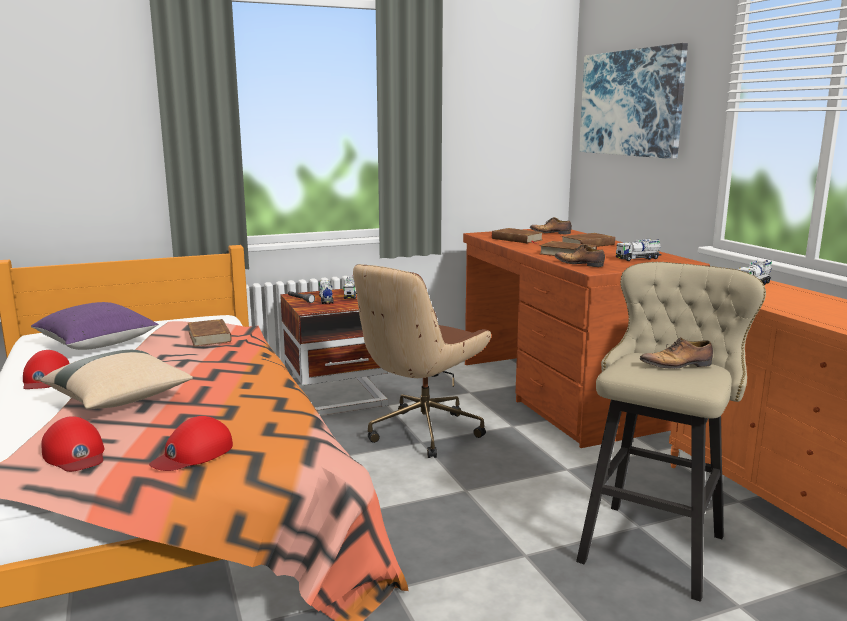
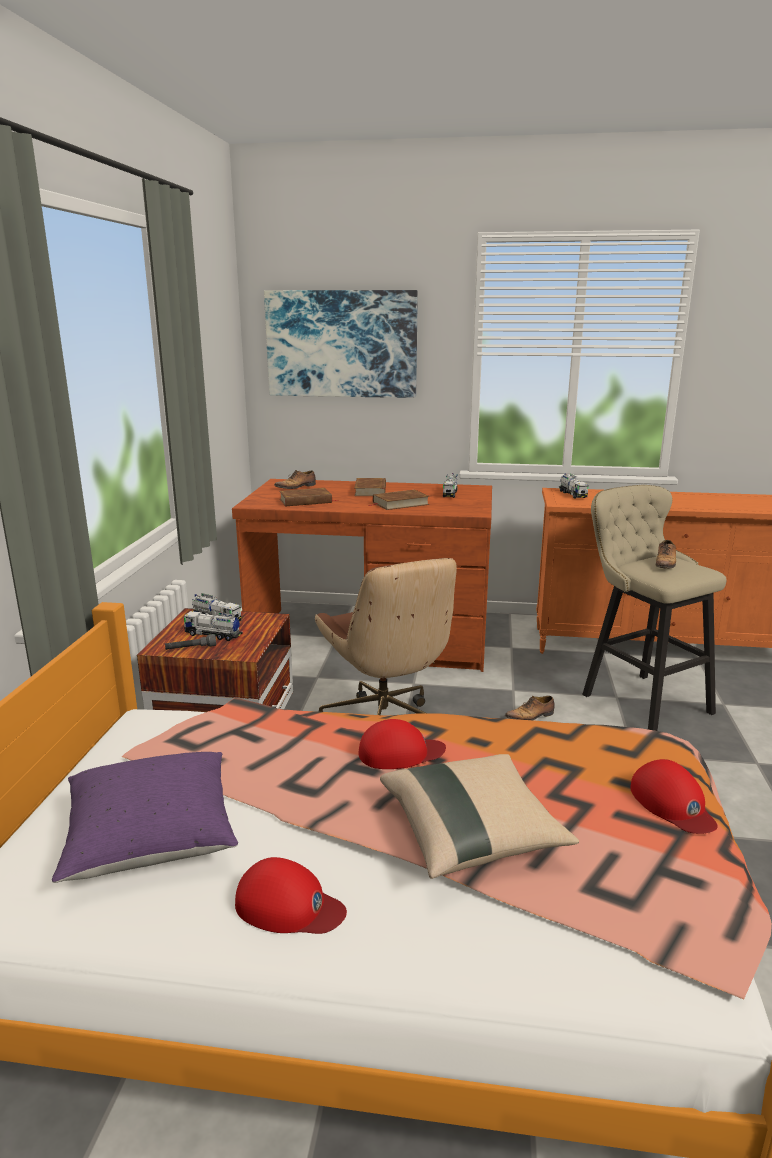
camera: 60 degrees left, 5 degrees up
(75, 454) = (647, 887): red cap -> red cap (400, 752)
(210, 336) = (258, 735): brown book -> none
(579, 264) = (447, 510): shoe -> shoe (531, 716)

